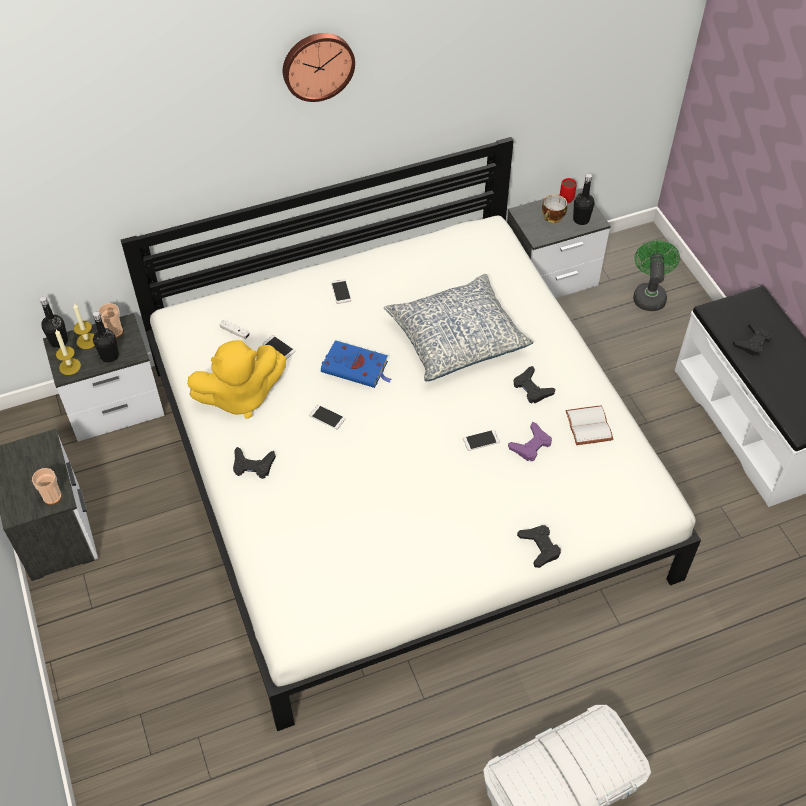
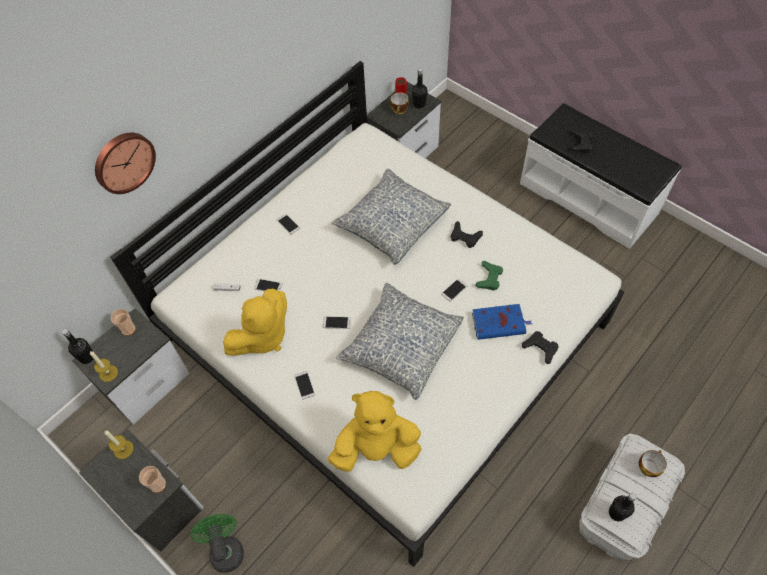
camera: 25 degrees left, 5 degrees up
(87, 341) = (110, 346): candle -> candle (123, 449)
(109, 356) = (136, 350): black bottle -> black bottle (617, 513)
(253, 465) = (304, 385): black game controller -> phone
(286, 565) = (377, 449): none -> yellow plush toy
(317, 65) = (219, 53): wall clock -> wall clock (123, 161)
(356, 367) = (335, 276): blue book -> blue book (499, 323)
(382, 472) = (401, 345): none -> pillow
(531, 445) = (489, 278): purple game controller -> green game controller
(590, 426) = (519, 247): white book -> none
(601, 748) = (648, 466): none -> cup
(649, 295) = (473, 139): green fan -> green fan (225, 548)

